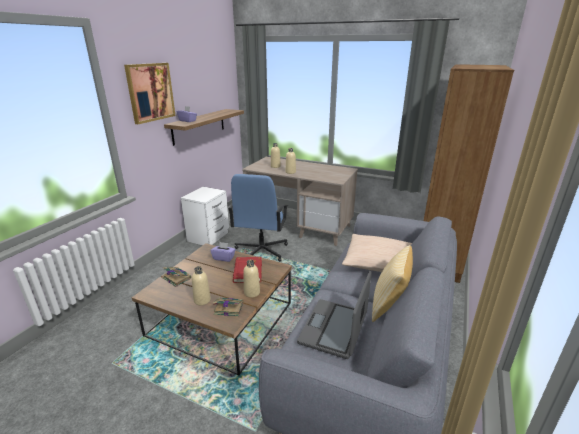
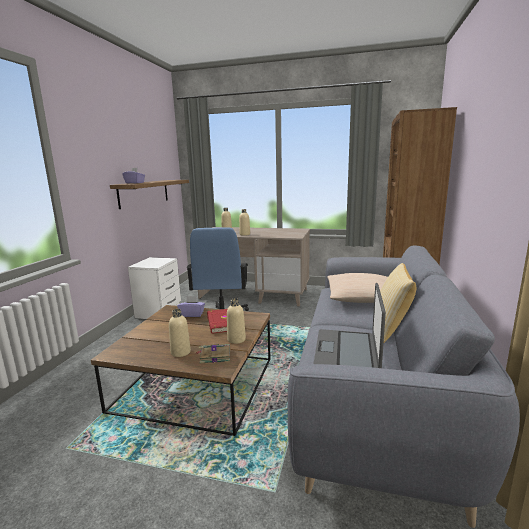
camera: 10 degrees left, 10 degrees down
(150, 92) = (96, 148): picture -> none
(176, 278) = (142, 336): book -> none

